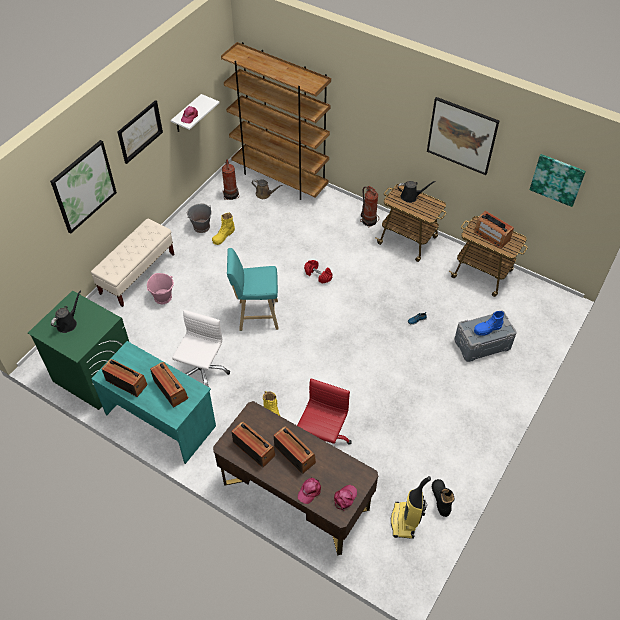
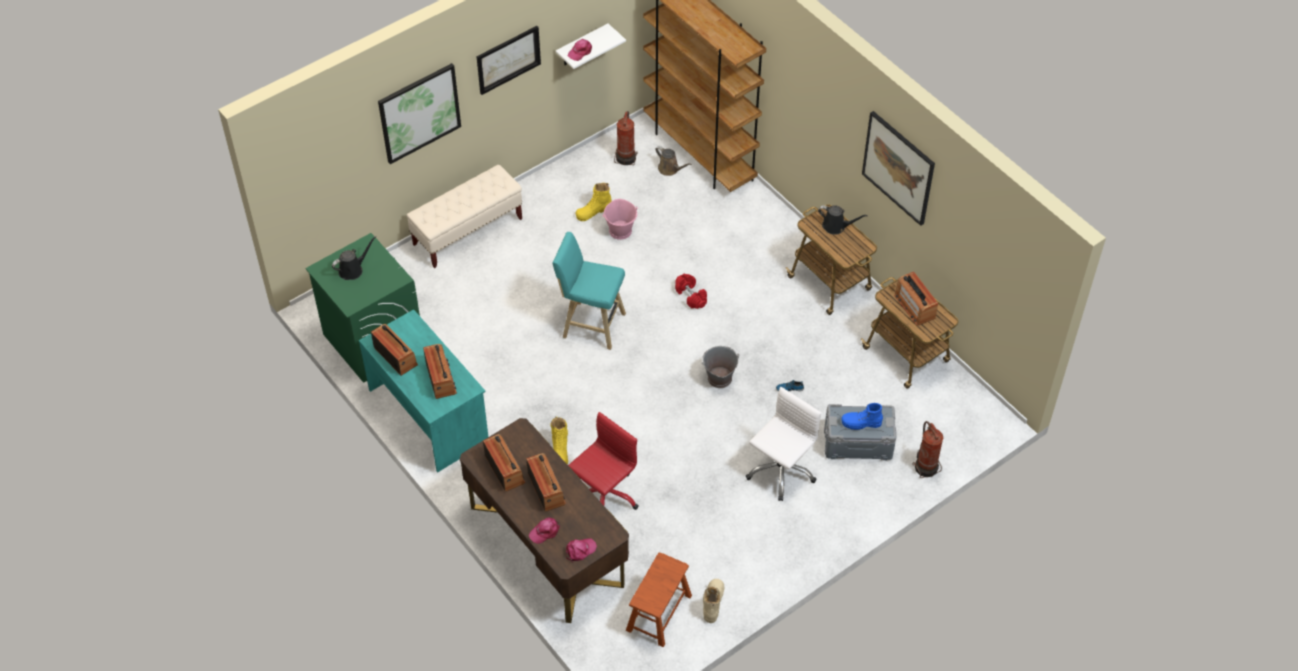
camera: 20 degrees right, 0 degrees up
(163, 297) = (487, 270): pink bucket -> pink bucket (620, 231)
(201, 227) = (570, 191): grey bucket -> grey bucket (719, 378)
(202, 372) = (498, 374): white office chair -> white office chair (780, 470)
(368, 220) = (791, 242): fire extinguisher -> fire extinguisher (926, 466)
(405, 521) = (659, 612): vacuum cleaner -> brown stool
(441, 499) = (713, 602): black boot -> beige boot
(557, 179) = (992, 256): picture -> none

